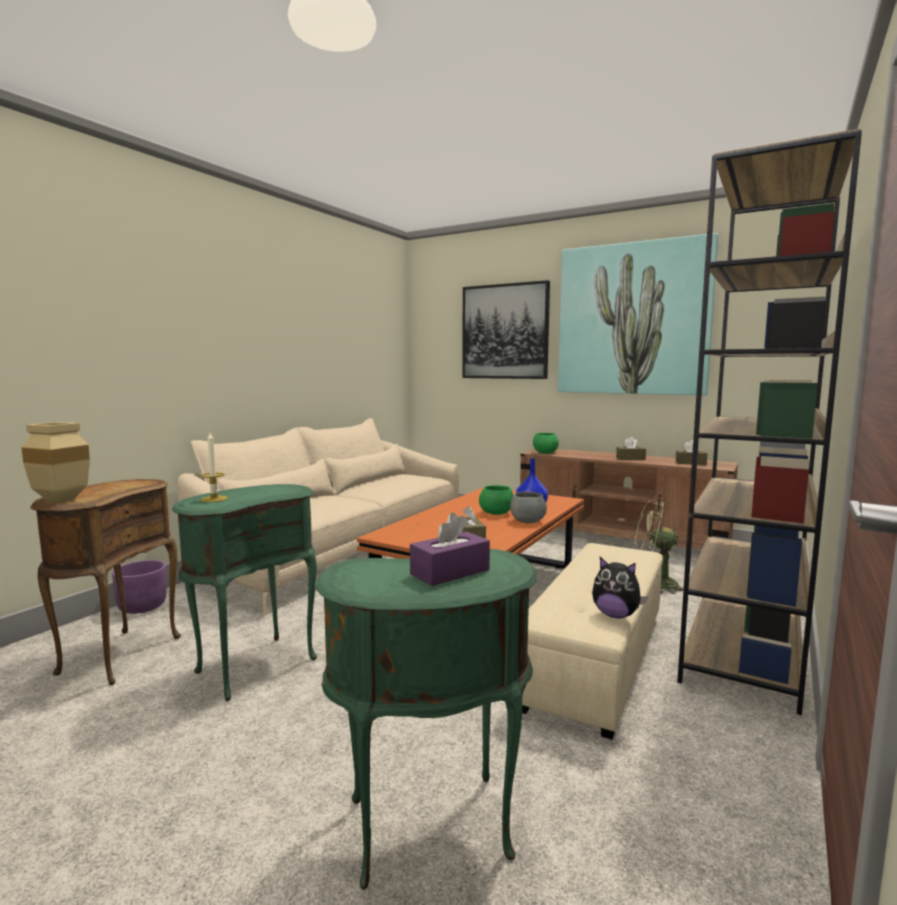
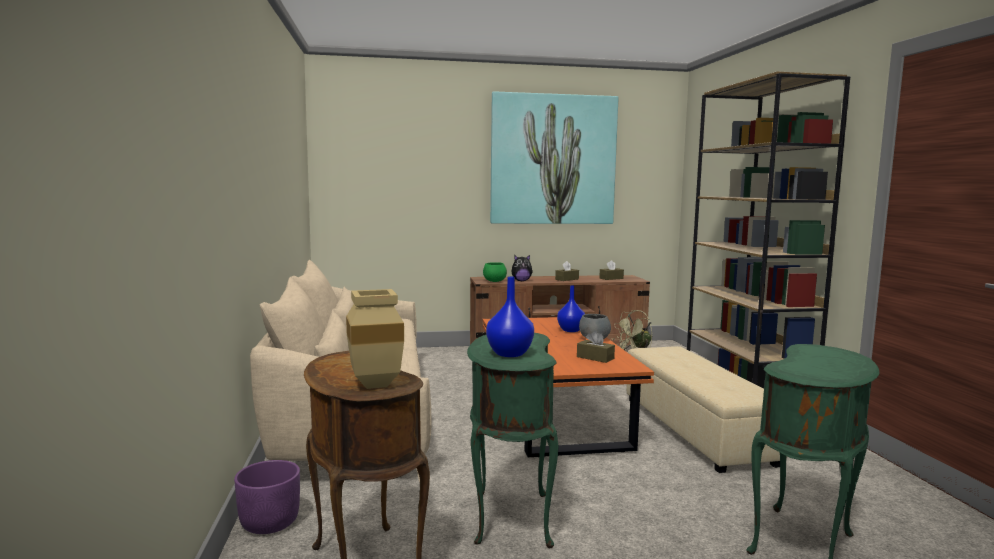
camera: 40 degrees left, 0 degrees up
(214, 499) = (509, 353): candle -> blue vase
(450, 572) = (830, 359): purple tissue box -> none
(496, 513) = (557, 337): green bowl -> none
(505, 332) = (431, 164): picture -> none
(616, 615) = (755, 386): plush toy -> plush toy (521, 281)

